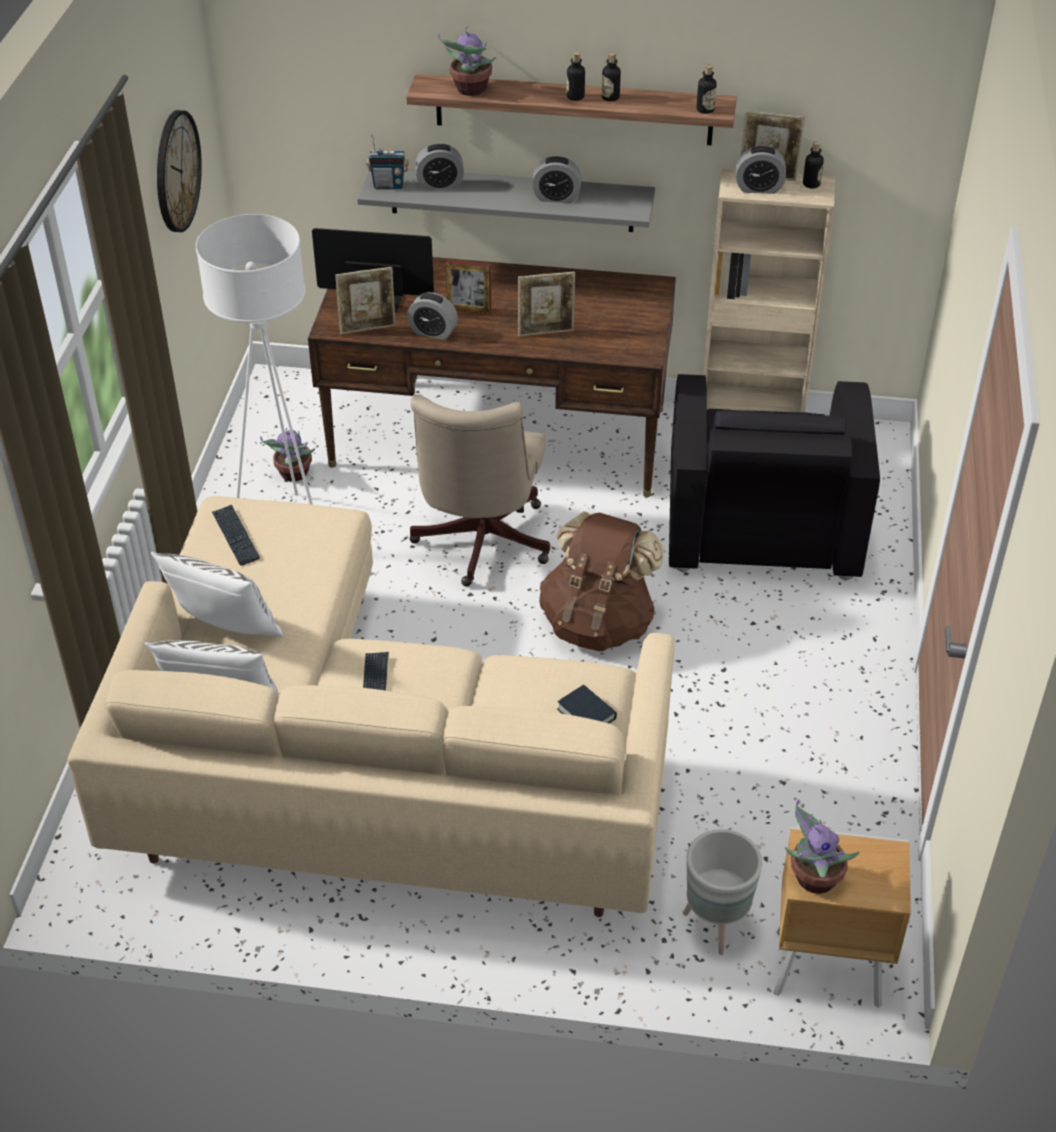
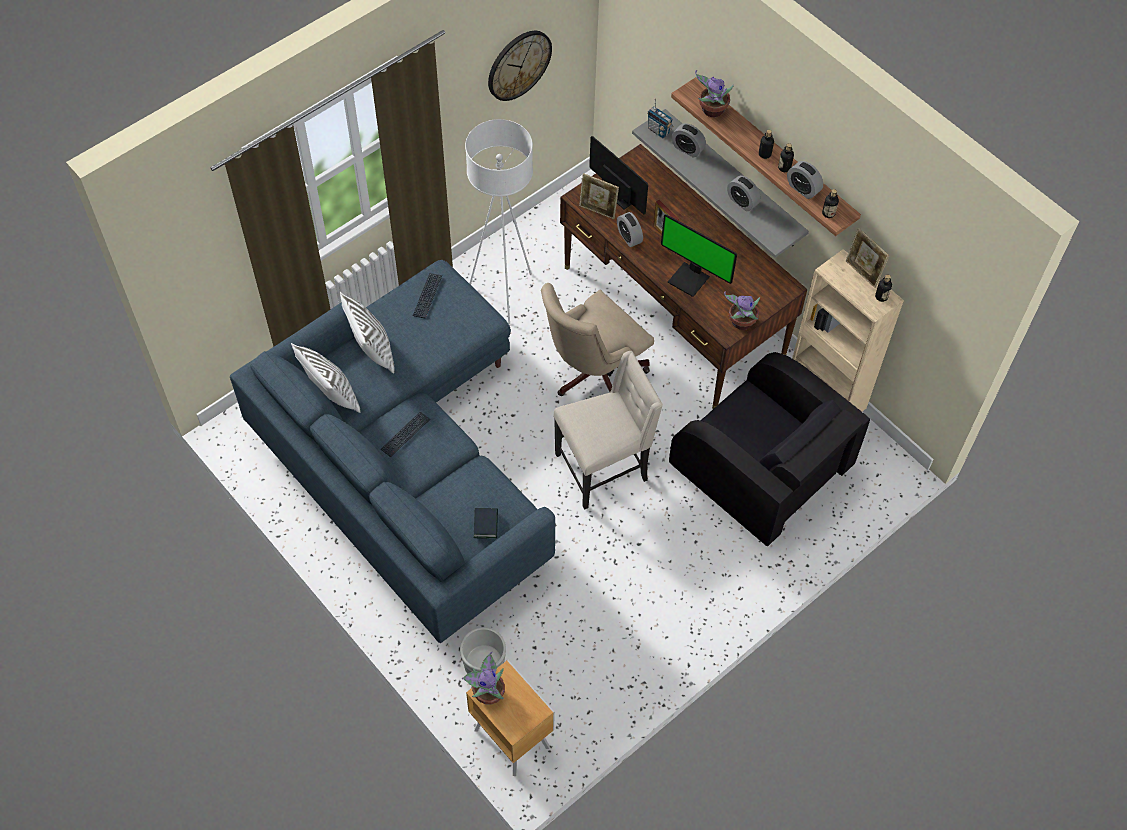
camera: 40 degrees right, 15 degrees up
(293, 474) = (541, 260): potted plant -> potted plant (740, 322)
(364, 774) = (407, 467): beige sofa -> blue sofa
(546, 332) = (690, 279): picture frame -> monitor
(598, 623) = (603, 468): brown backpack -> beige chair
(759, 188) = (846, 279): alarm clock -> alarm clock (803, 189)
(761, 519) = (761, 469): black armchair -> black armchair turned 90 degrees counterclockwise

